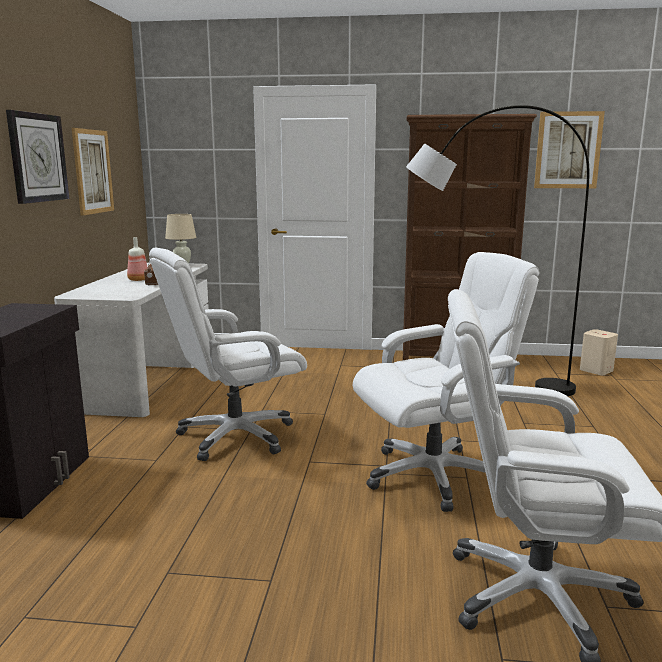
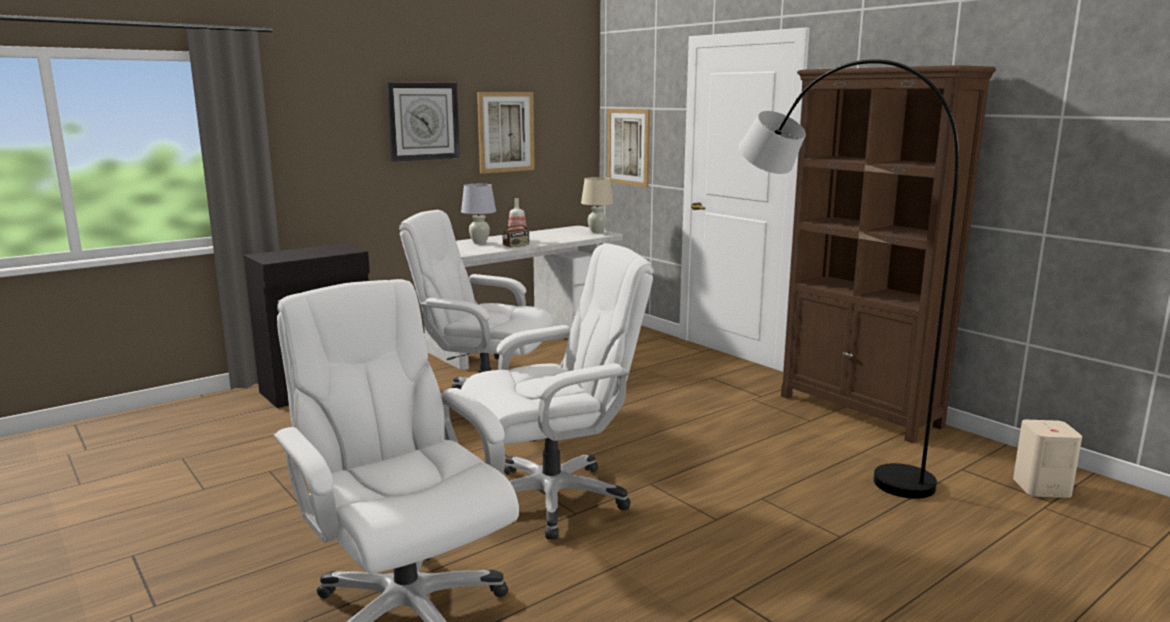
camera: 45 degrees right, 0 degrees up
(110, 286) = (479, 243): none -> white table lamp
(433, 475) = (553, 498): white office chair -> white office chair turned 45 degrees counterclockwise
(568, 150) = (1065, 119): picture -> picture (628, 147)

